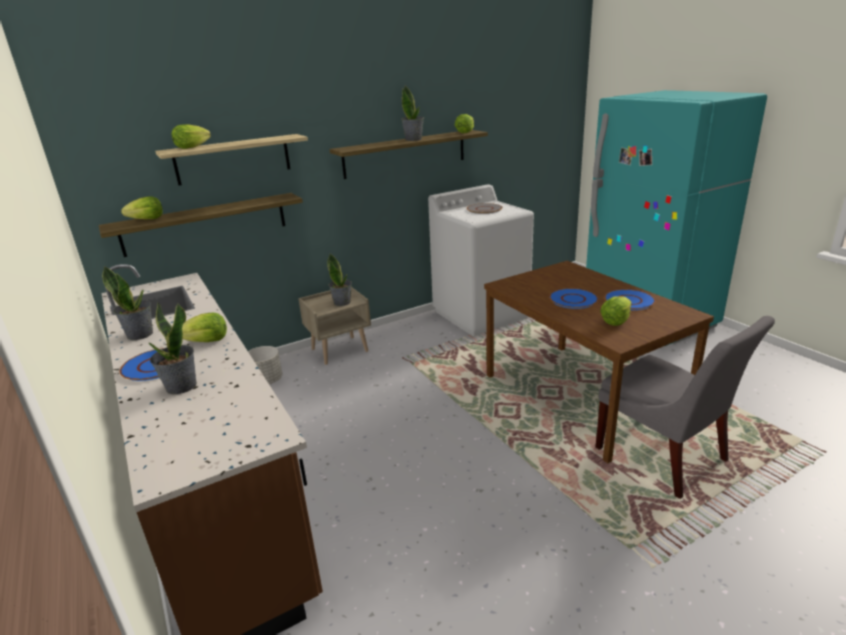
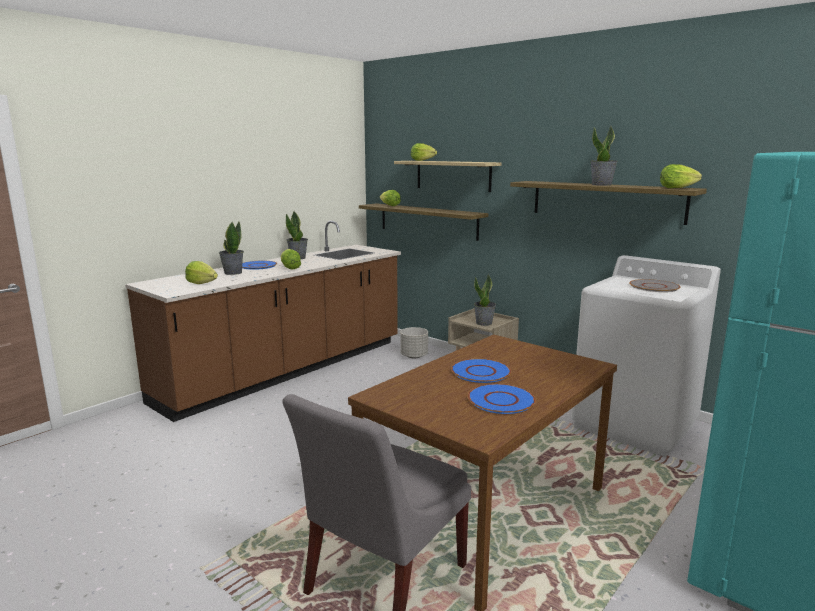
camera: 70 degrees right, 10 degrees down
(616, 321) = (431, 393): lettuce -> lettuce (202, 283)

